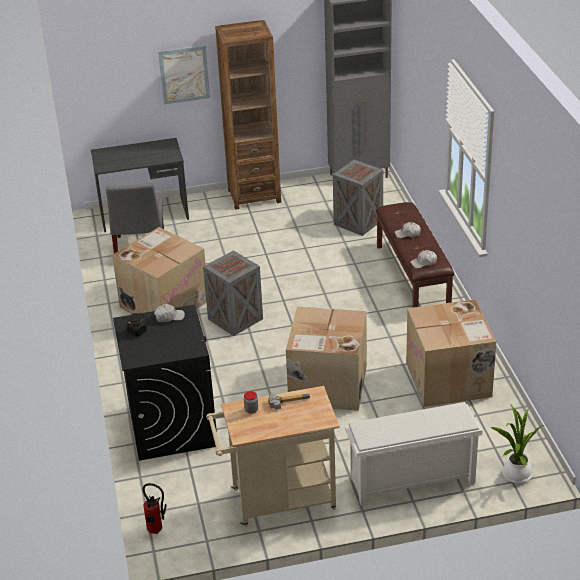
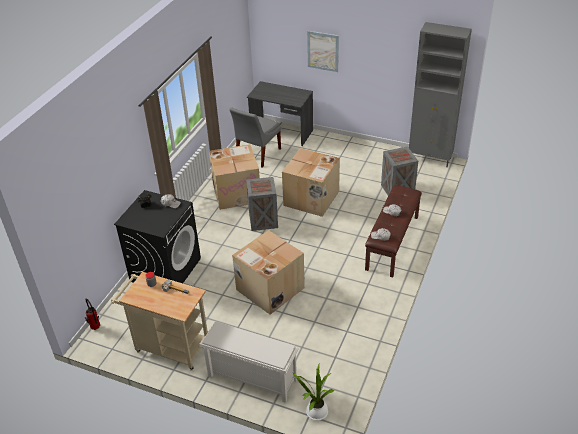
camera: 35 degrees right, 5 degrees up
(254, 196) = (353, 146): brown bookcase -> none
(449, 380) = (343, 324): cardboard box -> cardboard box (311, 199)

